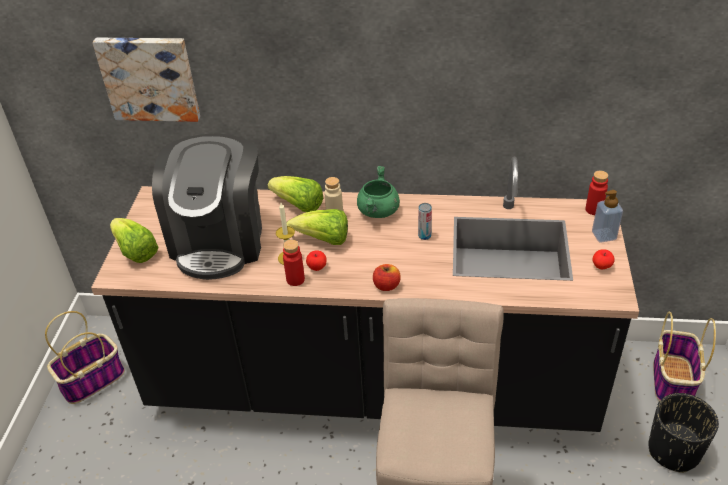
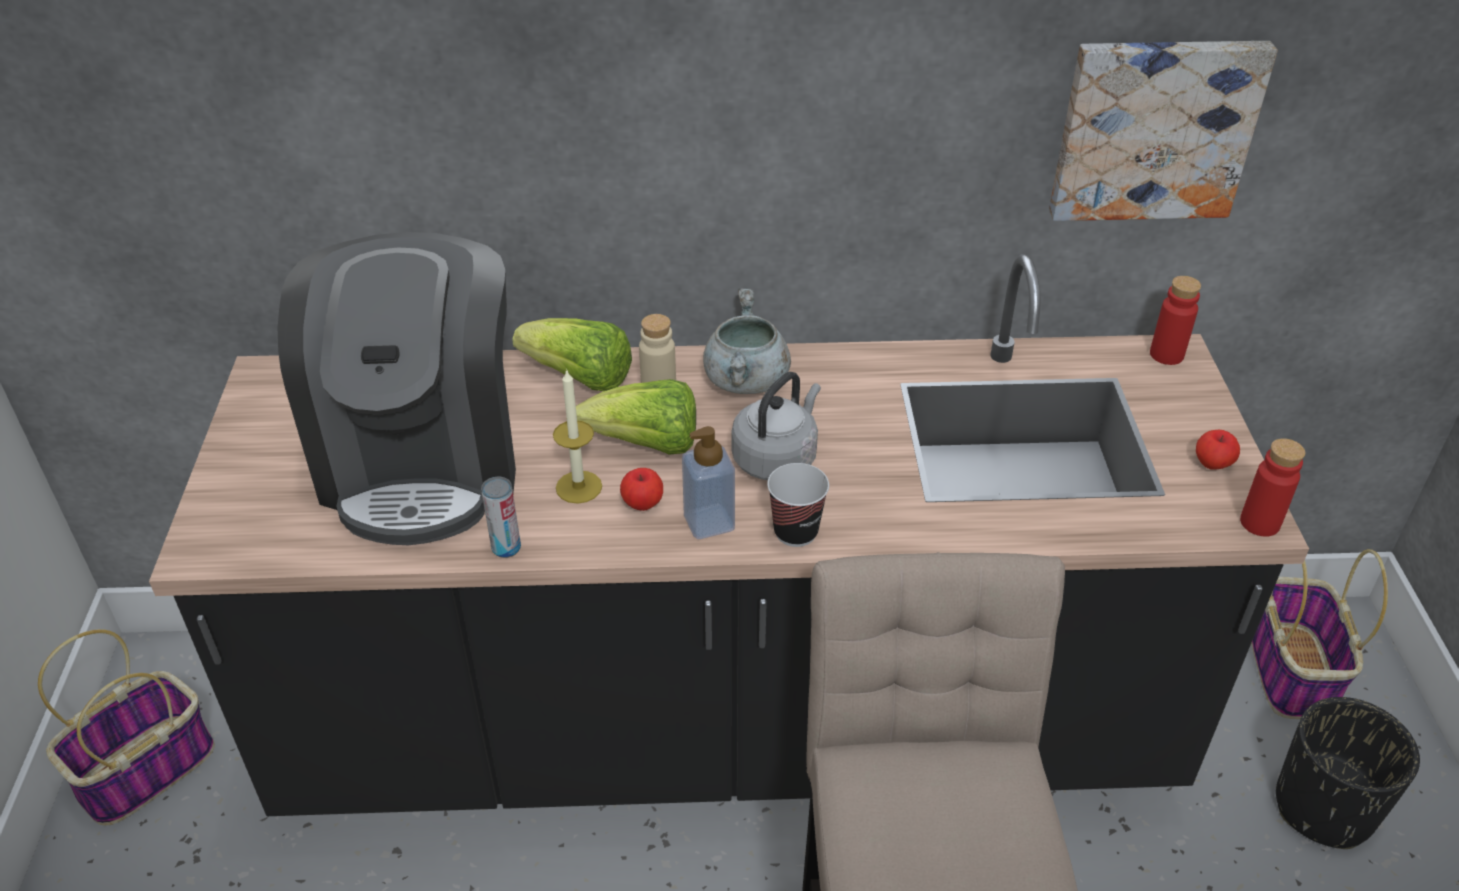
camera: 10 degrees left, 0 degrees up
(135, 251) = (241, 495): lettuce -> none
(149, 77) = (250, 118): picture -> picture (1154, 128)
(295, 279) = (601, 532): red bottle -> red bottle (1259, 523)
(378, 211) = (746, 381): green cooking pot -> grey cooking pot
(385, 250) = (777, 458): none -> grey kettle
(386, 285) = (796, 532): apple -> cup
(424, 236) = (850, 425): can -> can (506, 548)
(604, 235) = (1199, 403): soap dispenser -> soap dispenser (709, 522)

